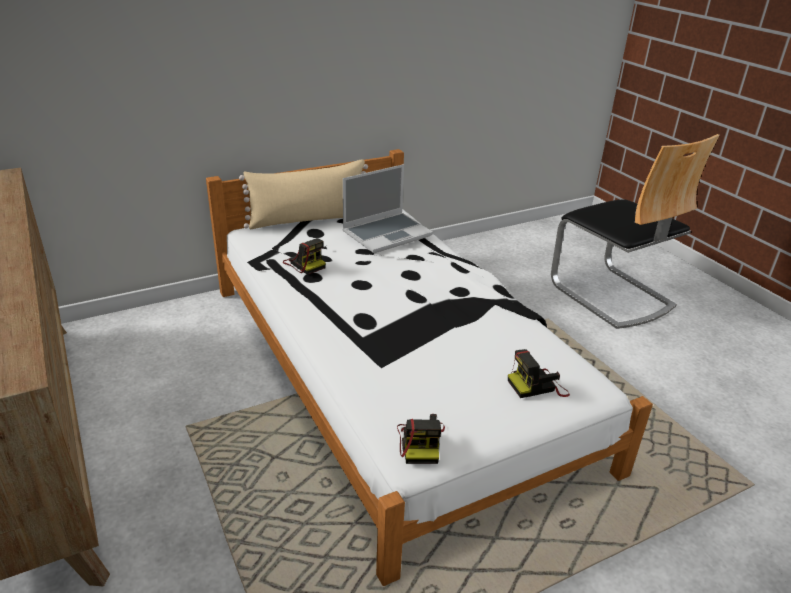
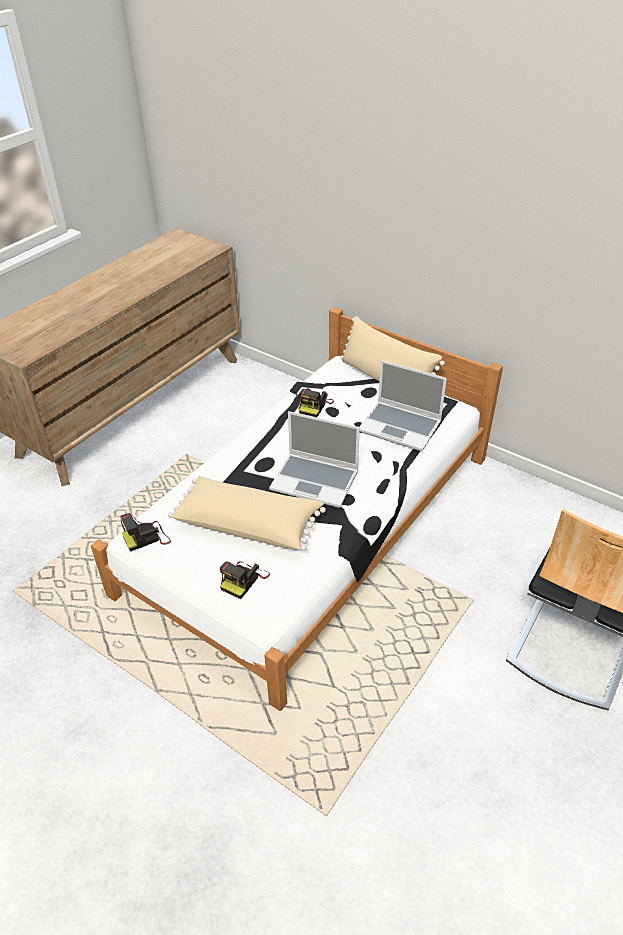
camera: 65 degrees right, 10 degrees up
(422, 298) = (316, 481): none -> laptop
(452, 358) = (248, 523): none -> beige pillow
(537, 386) = (244, 580): camera -> camera turned 105 degrees counterclockwise

